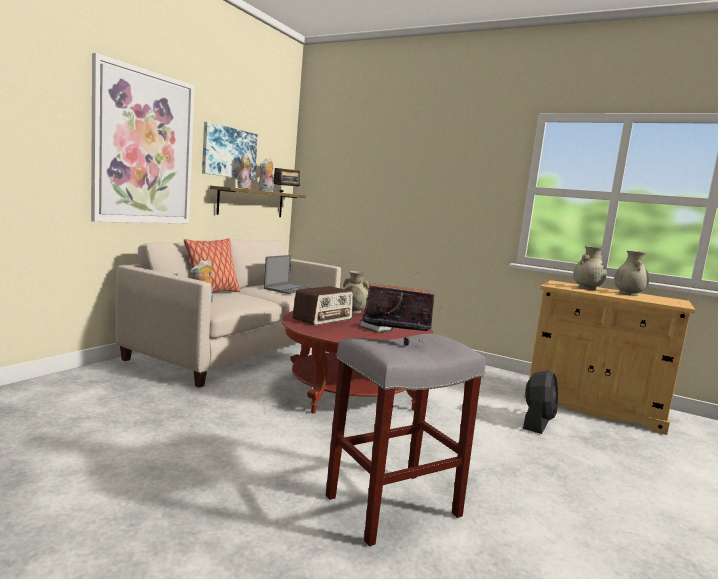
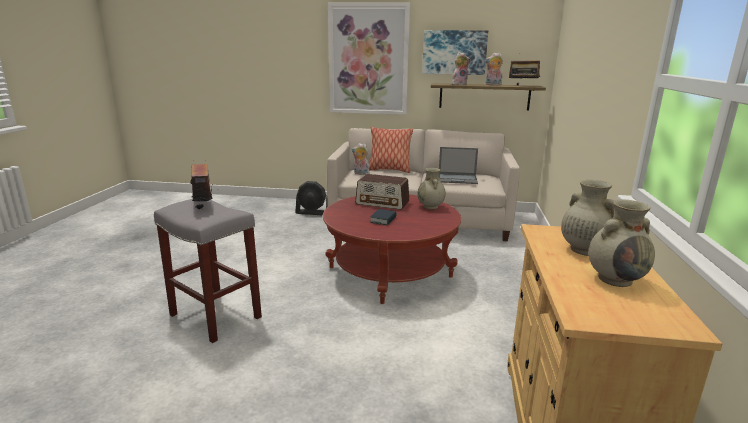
camera: 70 degrees right, 10 degrees up
(537, 422) = (433, 377): black fan -> black fan (313, 213)

